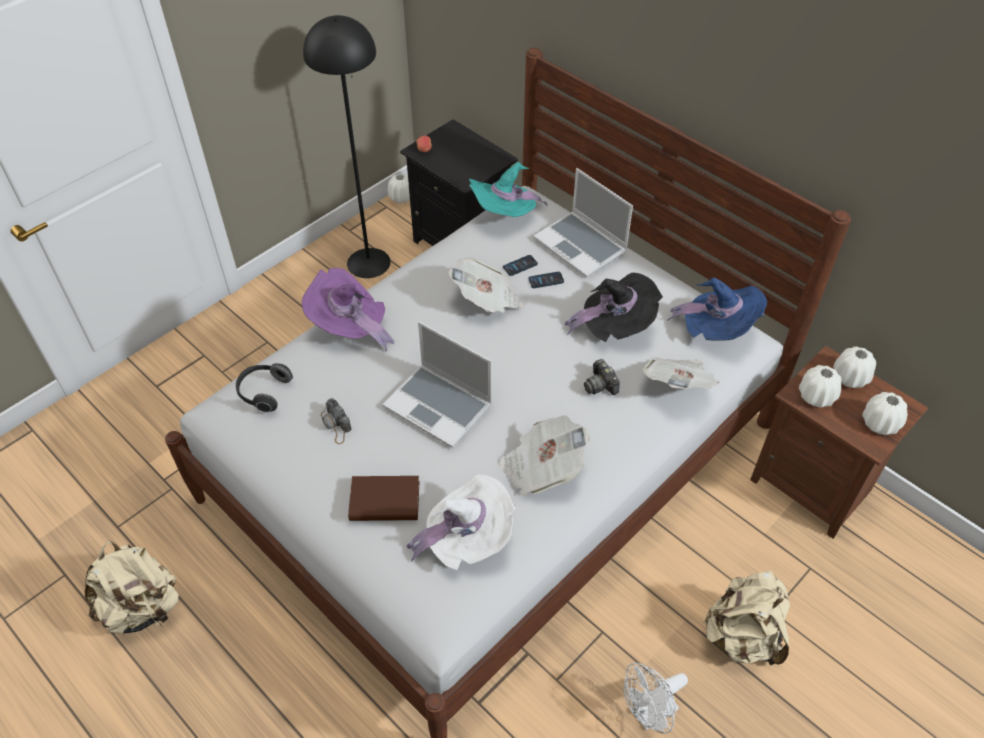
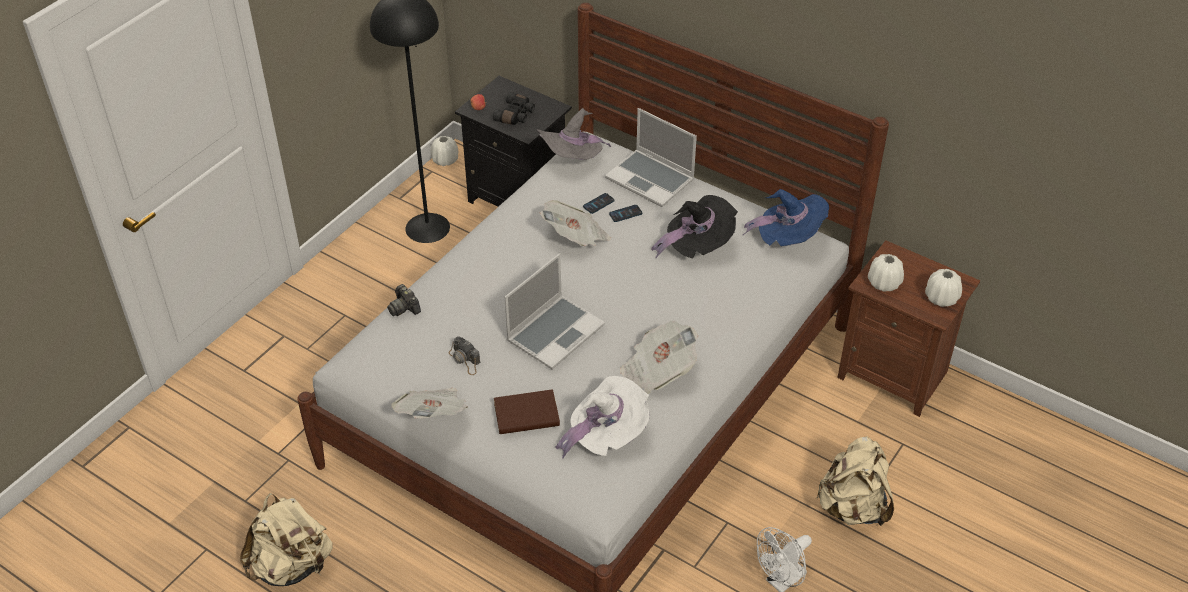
camera: 10 degrees left, 5 degrees down
(263, 392) = (390, 342): headphones -> none
(349, 327) = (454, 276): purple hat -> none
(440, 406) = (555, 332): laptop -> laptop turned 75 degrees counterclockwise
(459, 161) = (516, 115): none -> black binoculars
(504, 216) = (572, 161): turquoise hat -> grey hat
(600, 385) = (694, 296): camera -> camera (404, 308)
(678, 385) = (763, 288): newspaper -> newspaper (433, 415)
(850, 378) = (910, 264): white vase -> none

